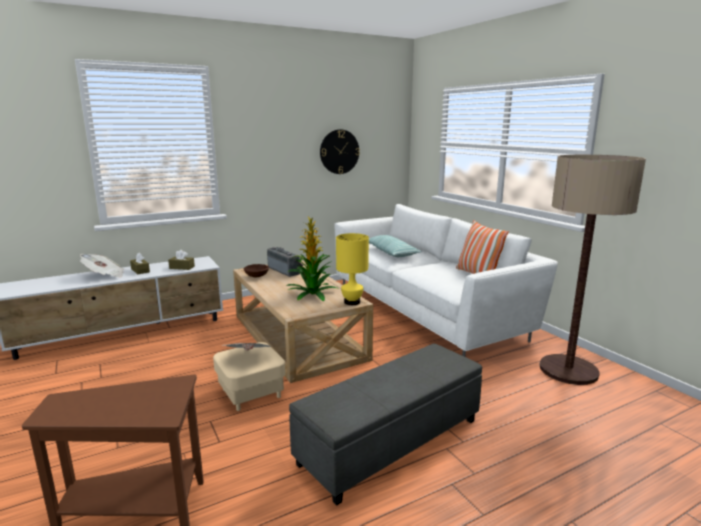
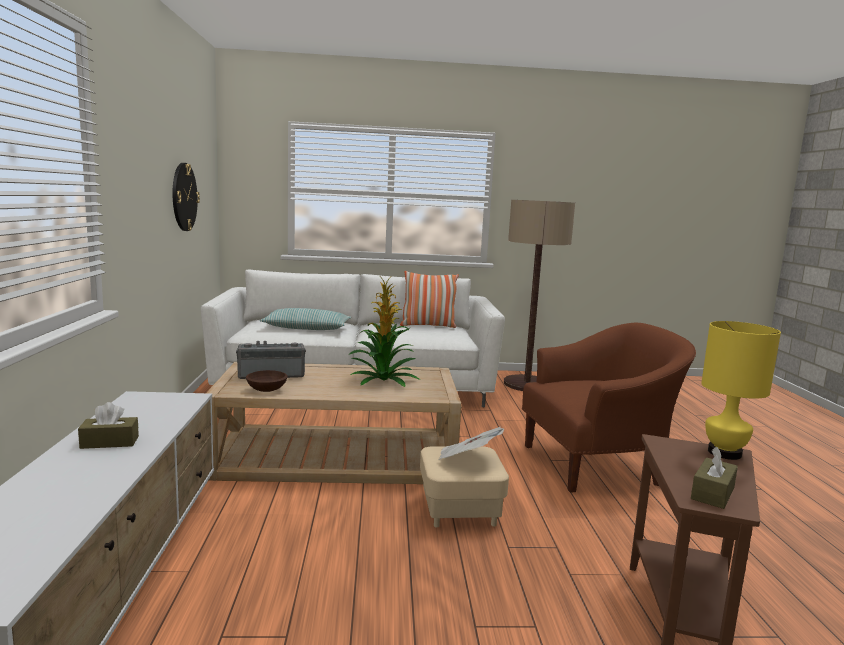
camera: 65 degrees left, 5 degrees down
(105, 275) = (76, 474): newspaper -> none
(182, 267) = (161, 413): brown tissue box -> brown tissue box (712, 493)
(351, 302) = (435, 372): yellow table lamp -> yellow table lamp (725, 453)
(392, 442) = (596, 466): grey ottoman -> brown armchair

